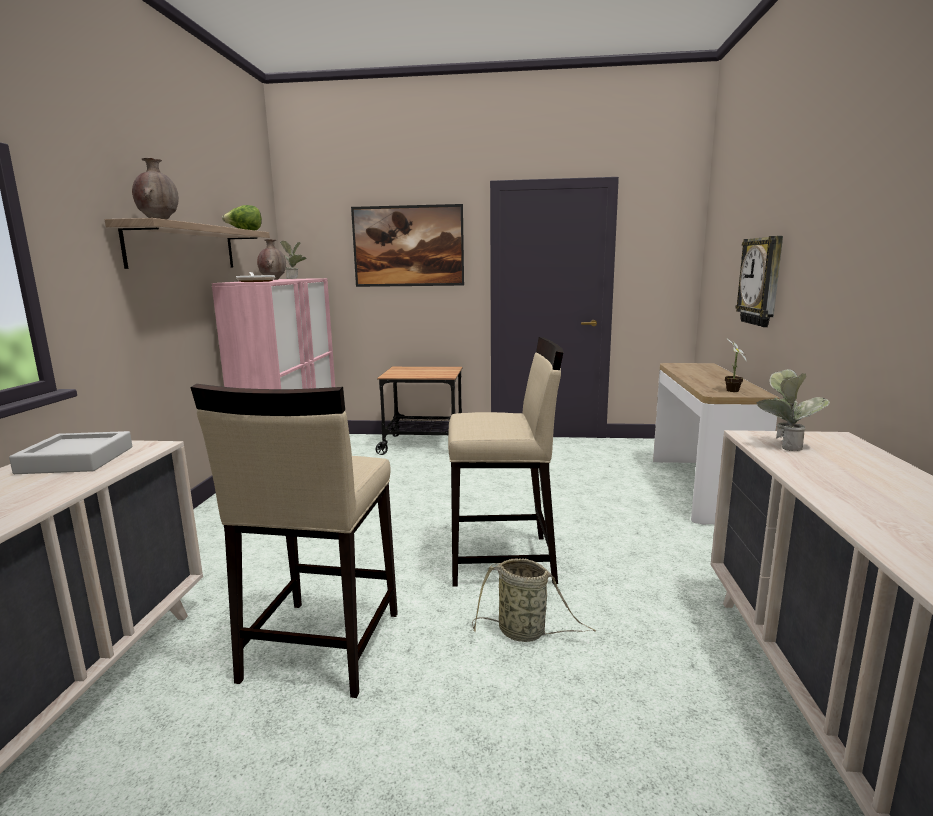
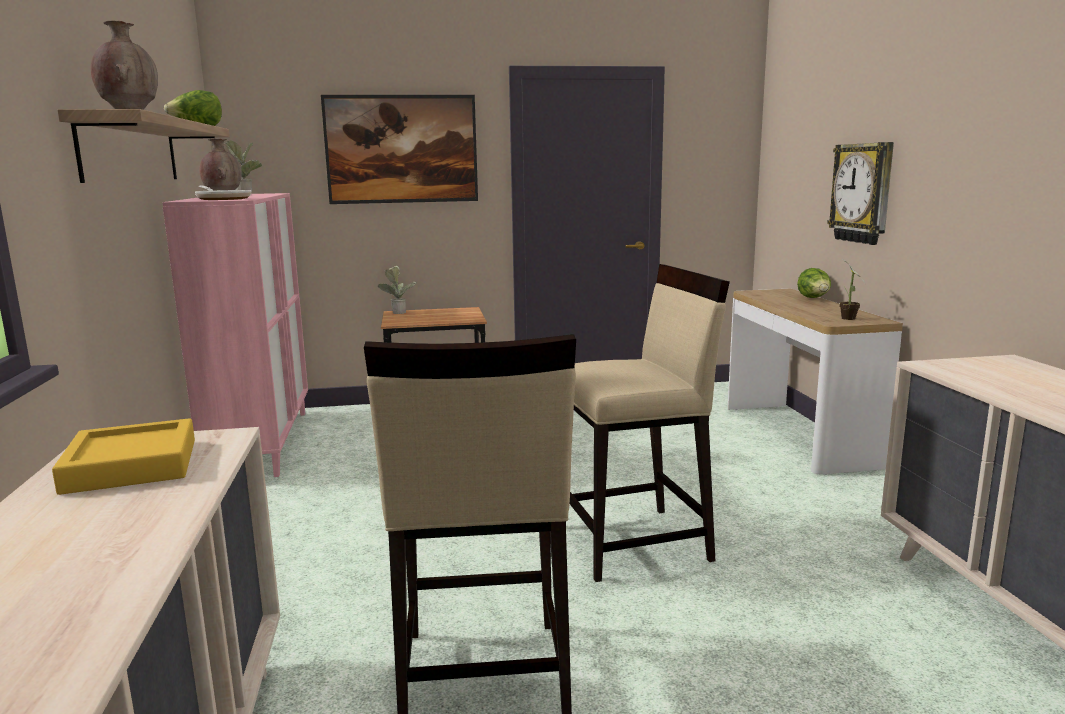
camera: 15 degrees left, 0 degrees up
(76, 460) = (131, 466): grey tray -> yellow tray
(525, 632) = (716, 621): basket -> none
(723, 372) = (814, 298): none -> lettuce
(784, 445) = (974, 373): potted plant -> potted plant (398, 312)

